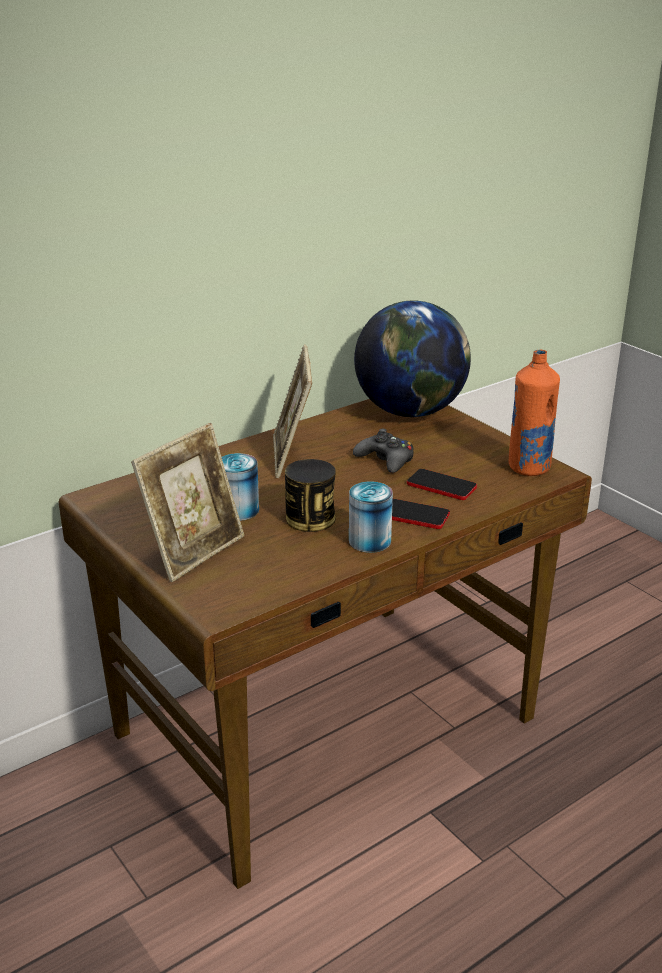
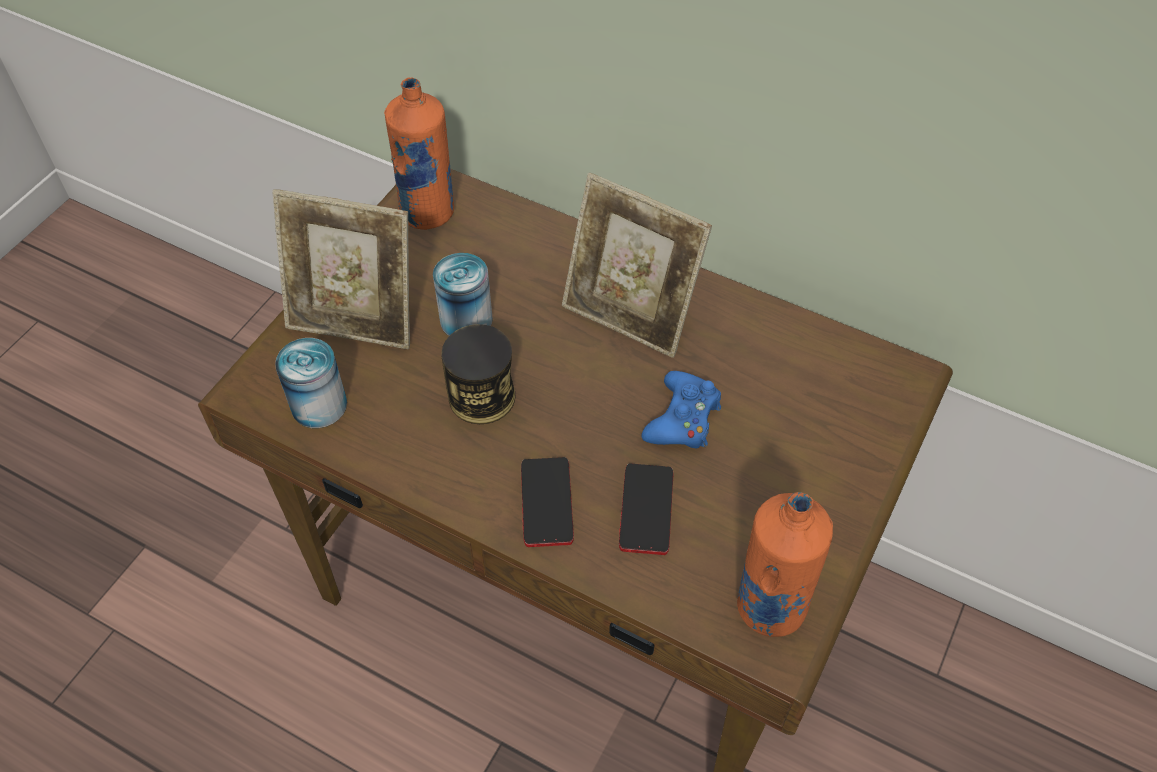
camera: 65 degrees right, 25 degrees up
(122, 503) = (428, 213): none -> orange bottle
(292, 456) = (629, 316): picture frame -> picture frame turned 120 degrees counterclockwise
(369, 541) = (457, 477): can -> can (319, 405)
(385, 460) = (683, 419): black game controller -> blue game controller
(410, 411) = (857, 396): globe -> none

